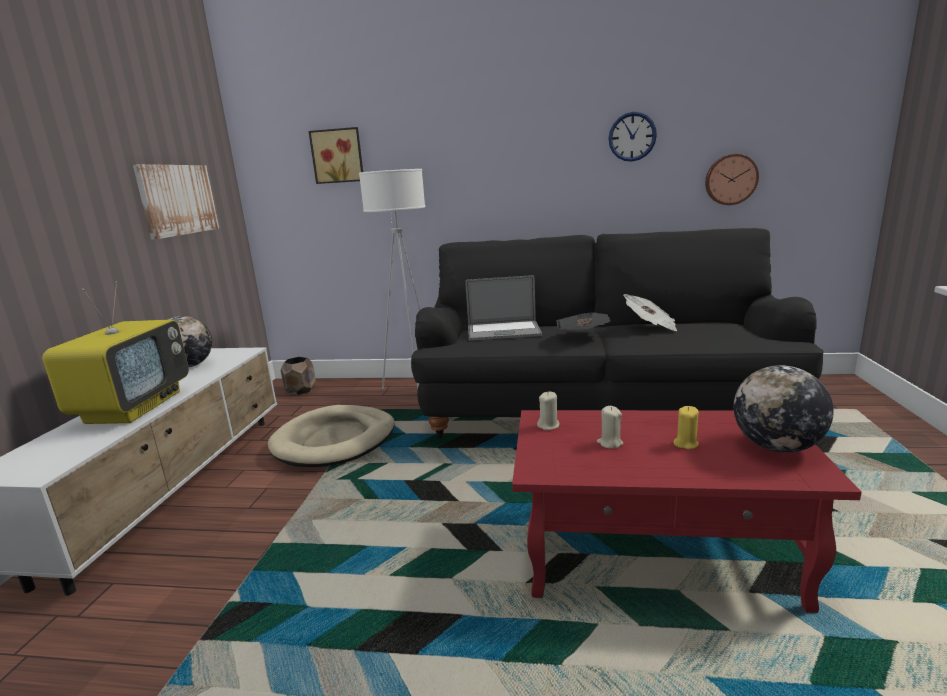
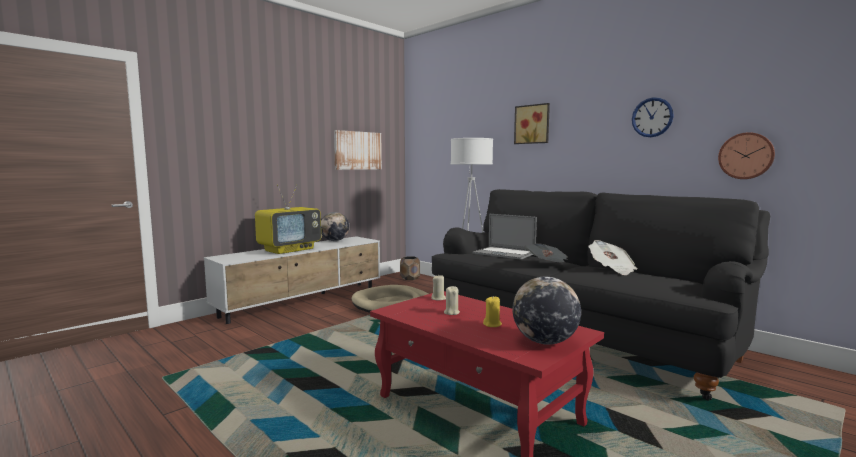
camera: 35 degrees right, 10 degrees down
(338, 156) = (454, 129): picture -> picture (532, 124)

